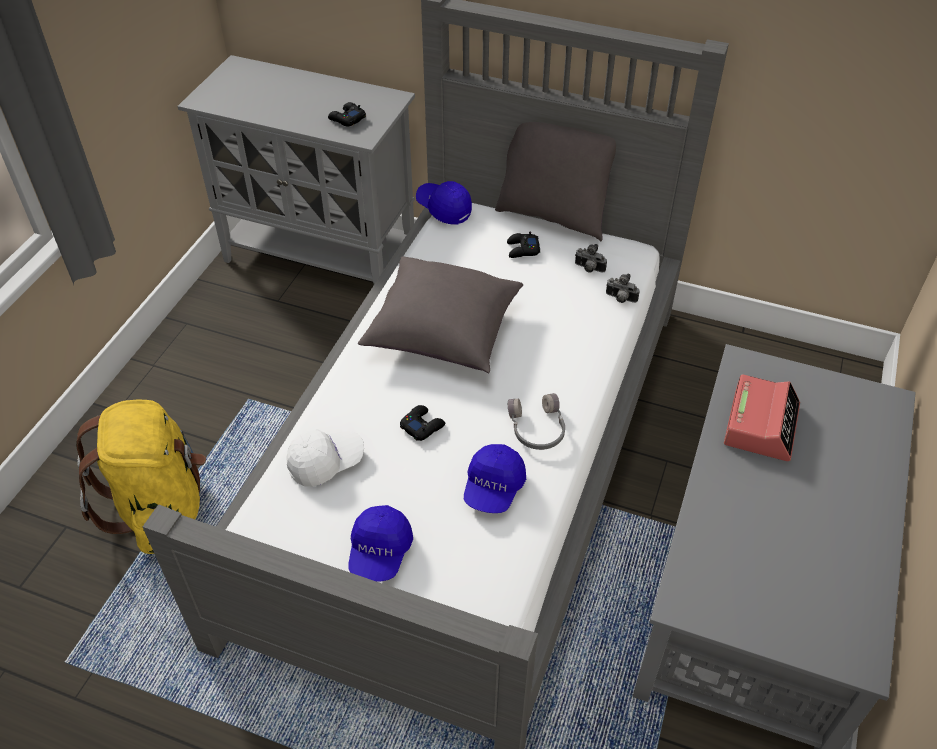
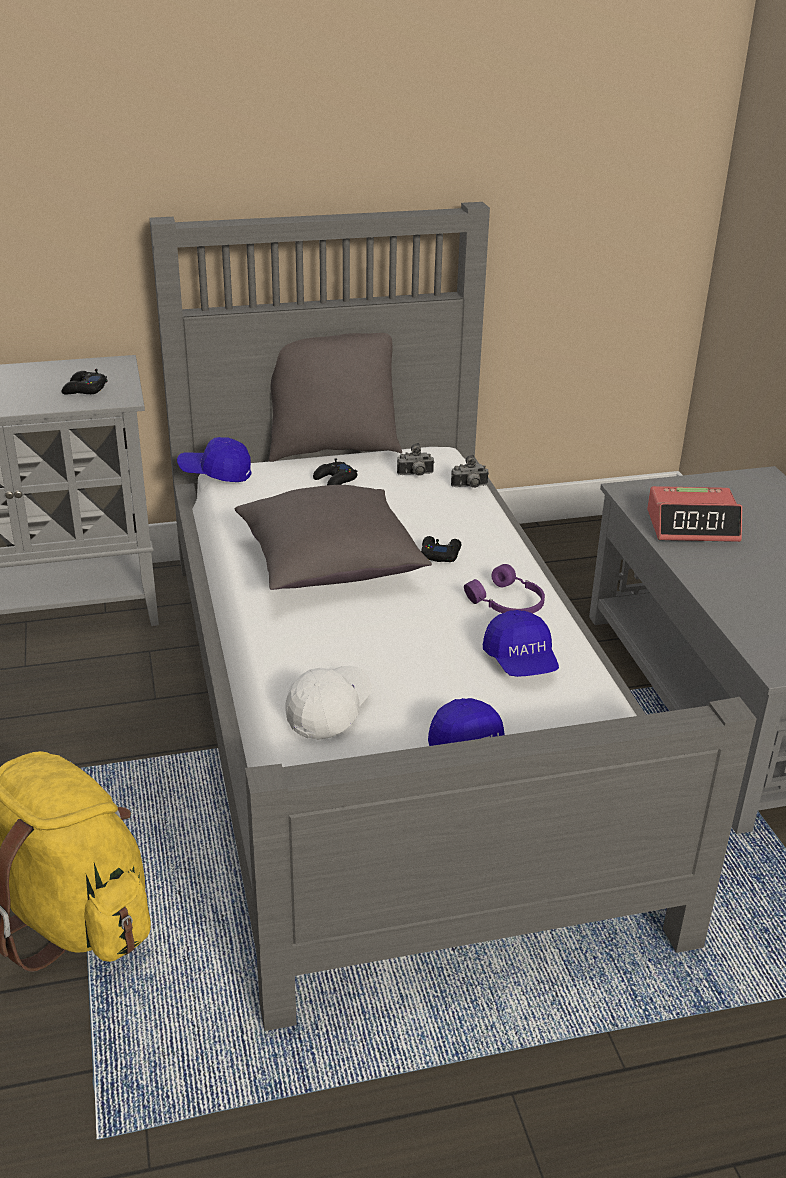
camera: 35 degrees left, 15 degrees down
(422, 426) = (395, 643): black game controller -> black game controller (440, 554)
(536, 429) = (507, 604): grey headphones -> purple headphones
(761, 424) = (693, 526): alarm clock -> alarm clock turned 105 degrees clockwise

